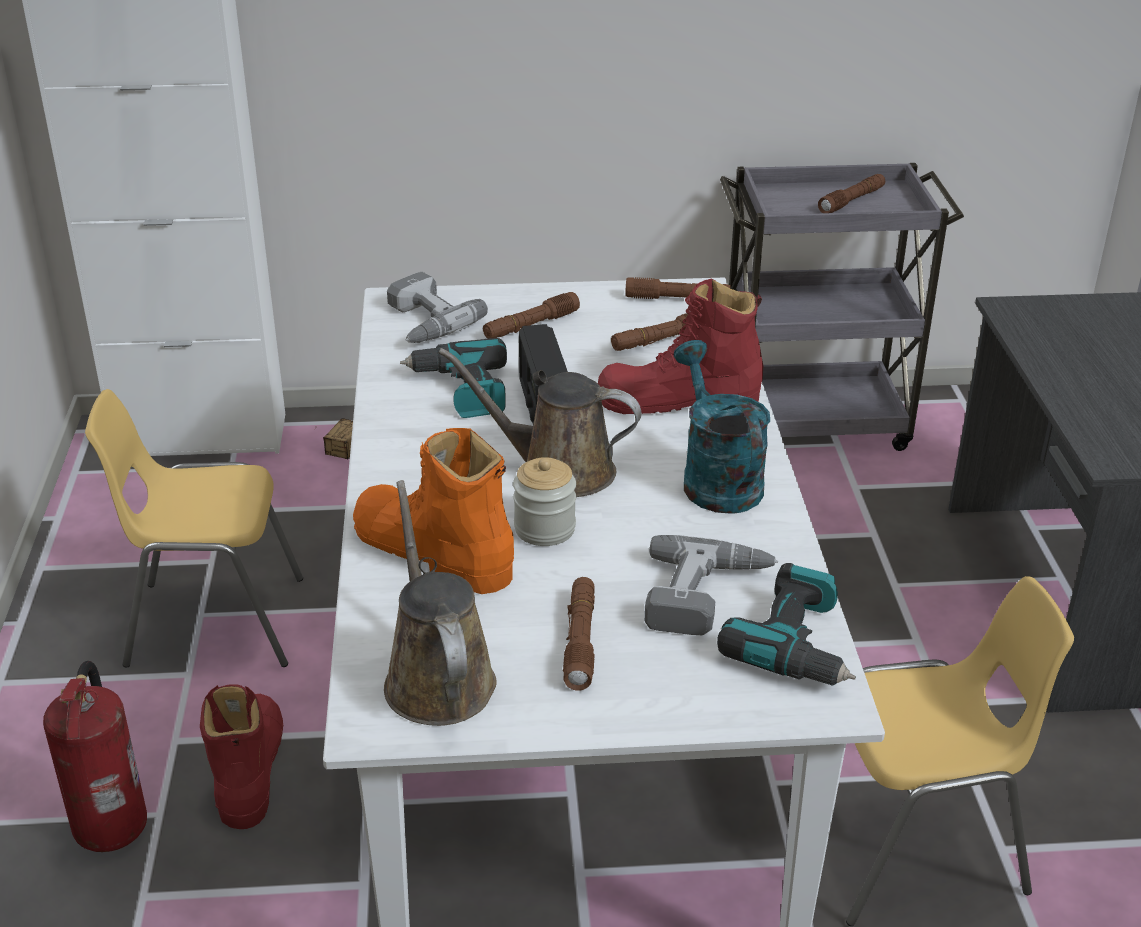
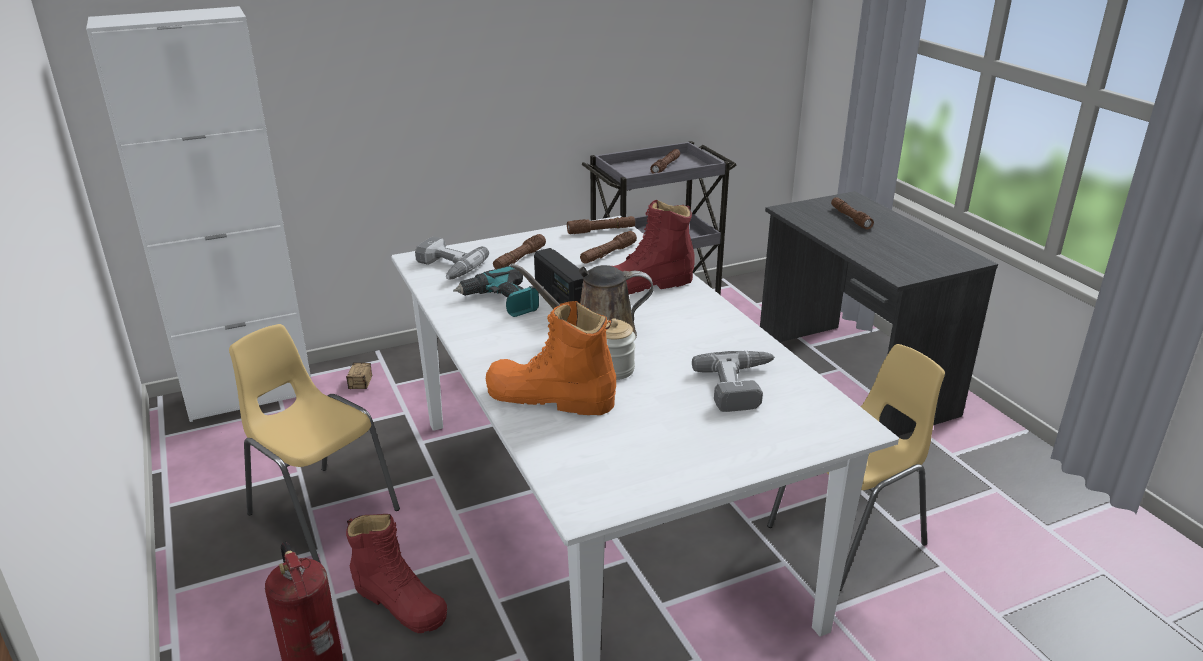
camera: 20 degrees left, 5 degrees down
(214, 622) = (322, 512): yellow chair -> yellow chair turned 60 degrees clockwise
(250, 769) = (399, 601): red boot -> red boot turned 150 degrees clockwise
(436, 677) = (607, 470): brown watering can -> none
(580, 641) = (684, 428): brown flashlight -> brown flashlight (850, 218)
(715, 478) = (697, 322): turquoise watering can -> none
(797, 645) = (814, 401): power drill -> none

